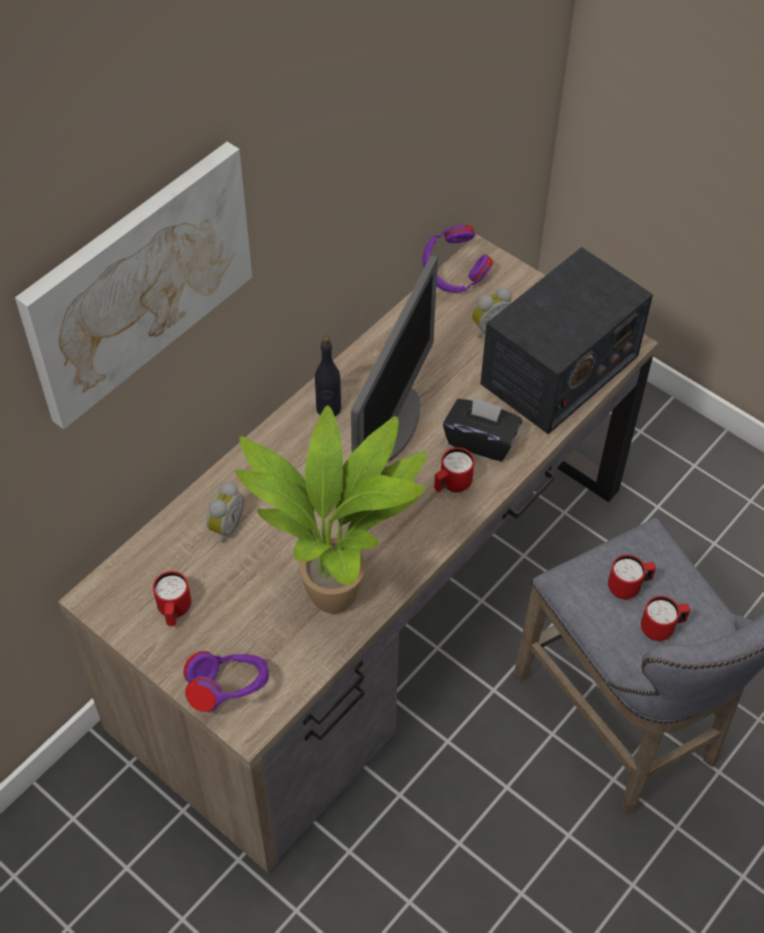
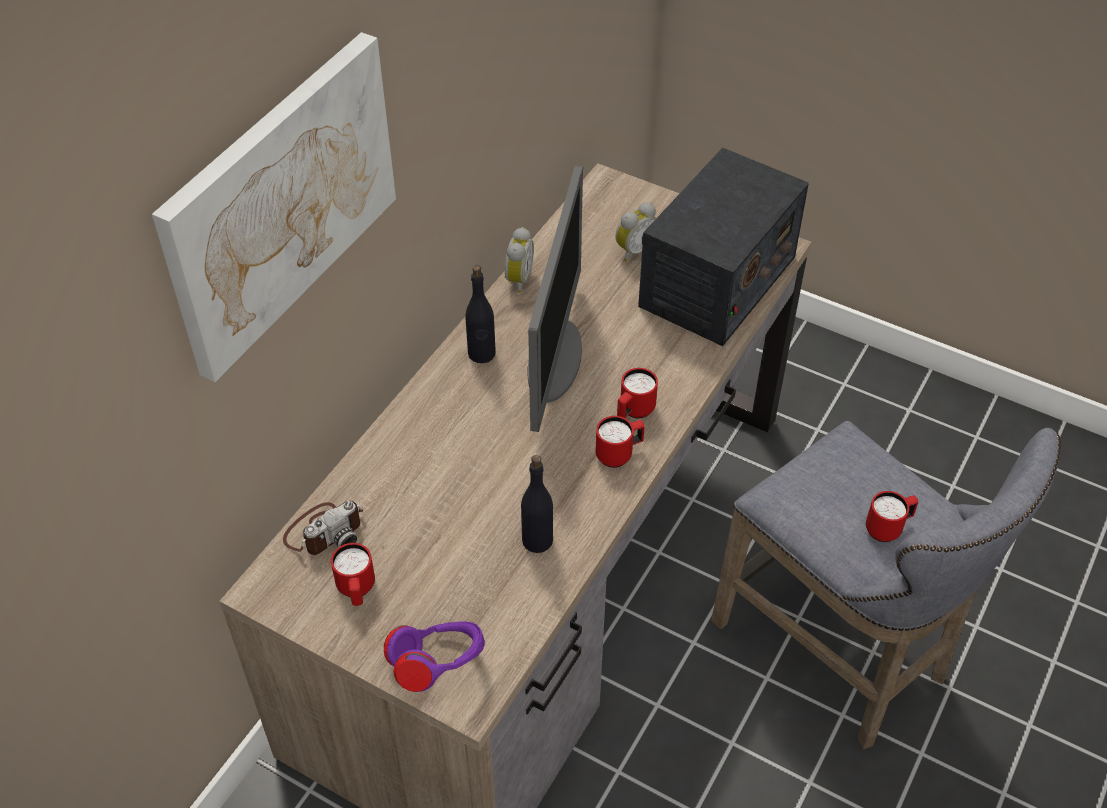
camera: 10 degrees left, 5 degrees down
(158, 553) = (324, 531): none -> camera
(224, 526) = (394, 490): alarm clock -> alarm clock (517, 279)
(339, 591) = (538, 540): potted plant -> black bottle
(453, 277) = (584, 207): purple headphones -> none
(481, 440) = (653, 362): black tissue box -> none
(628, 587) = (841, 492): red mug -> red mug (619, 454)

